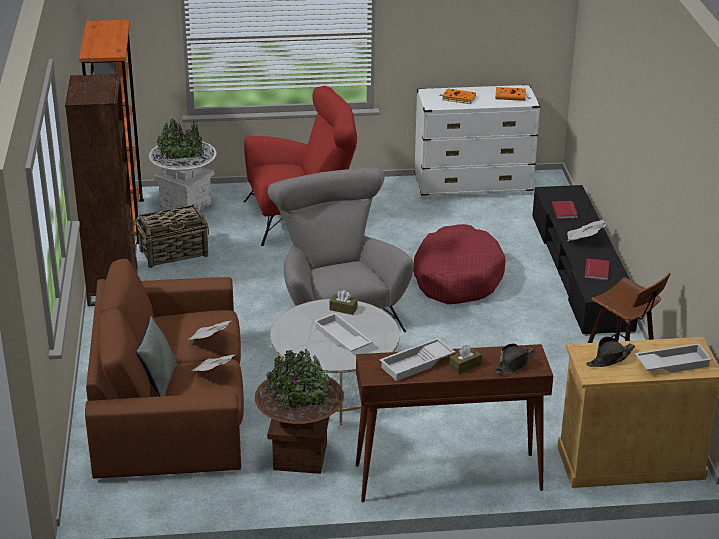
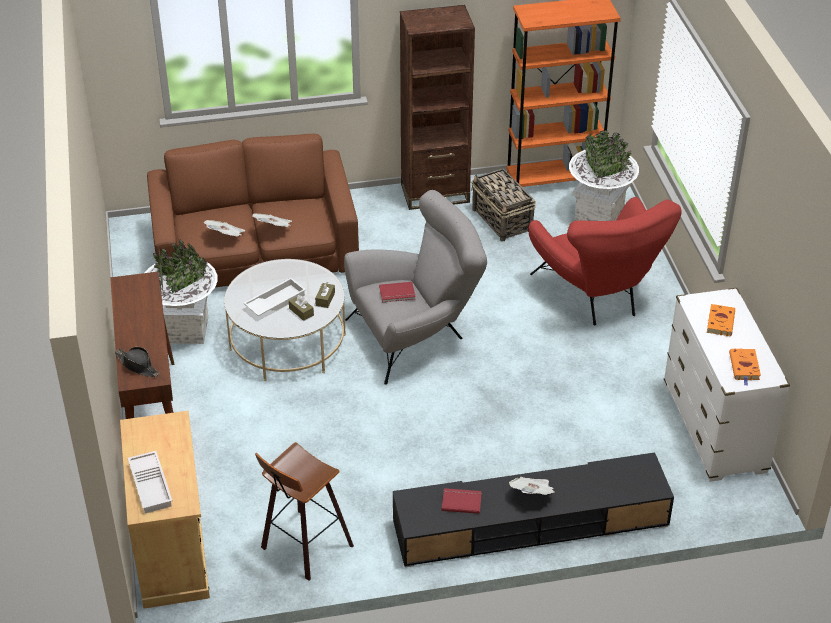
camera: 85 degrees right, 10 degrees up
(159, 382) = (218, 212): grey pillow -> none
(300, 456) = (185, 329): brown planter -> white planter
(417, 364) = (140, 307): white tray -> none
(457, 277) = (497, 419): red dog bed -> none
(465, 366) = (136, 335): brown tissue box -> brown tissue box (301, 312)
(565, 211) = (599, 479): red book -> red book (397, 294)
(610, 358) = (161, 440): black hat -> none

